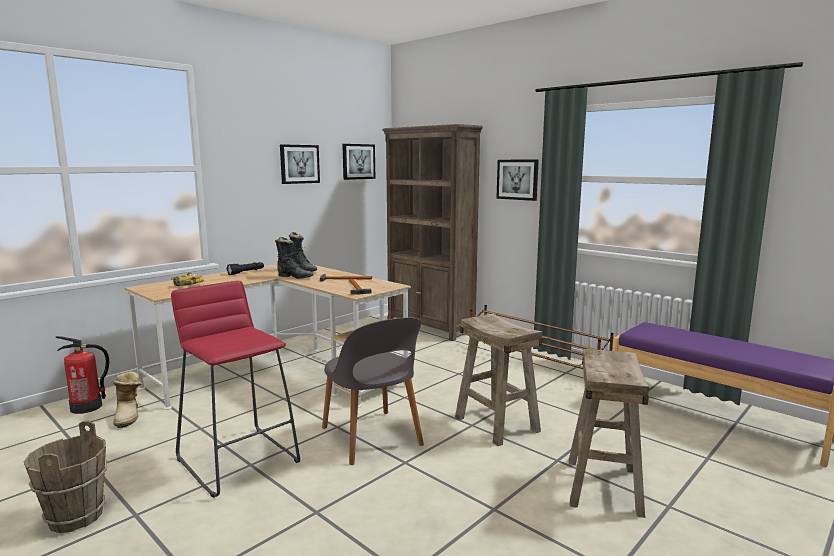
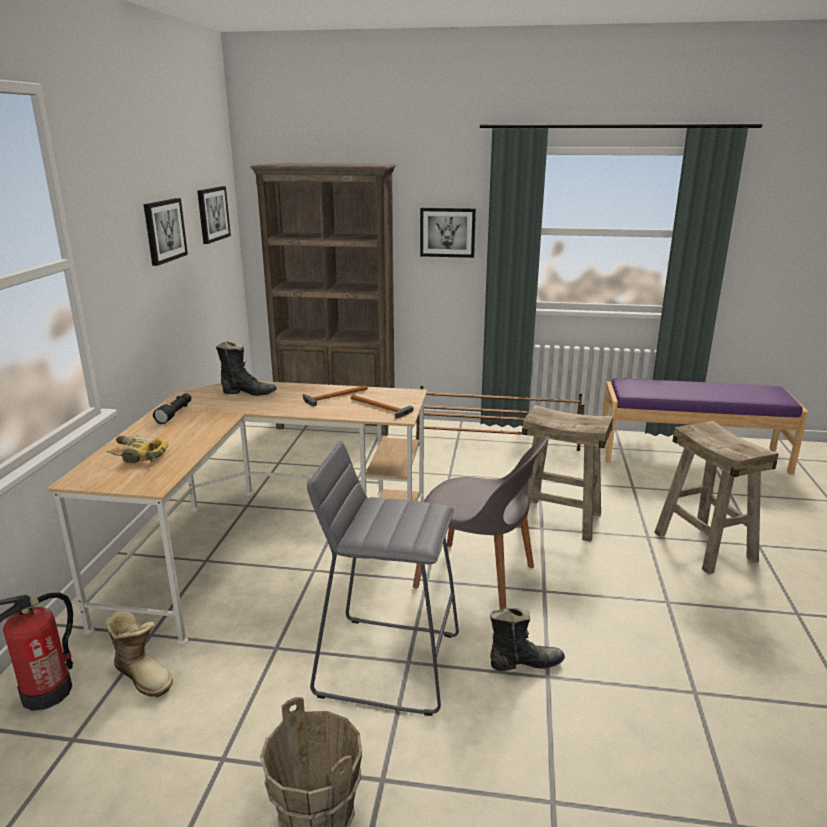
camera: 35 degrees left, 10 degrees up
(239, 460) = (387, 663): red stool -> grey stool
(295, 277) = (264, 406): black boot -> black boot (524, 663)

